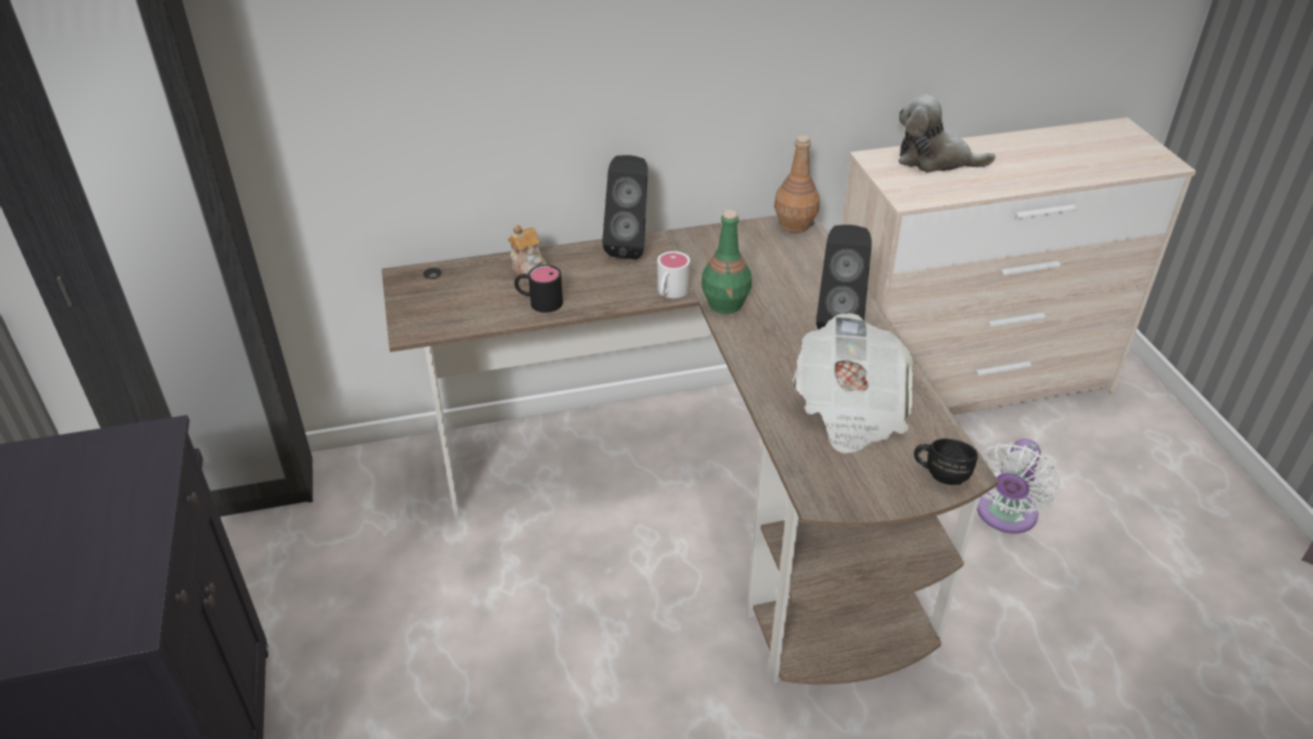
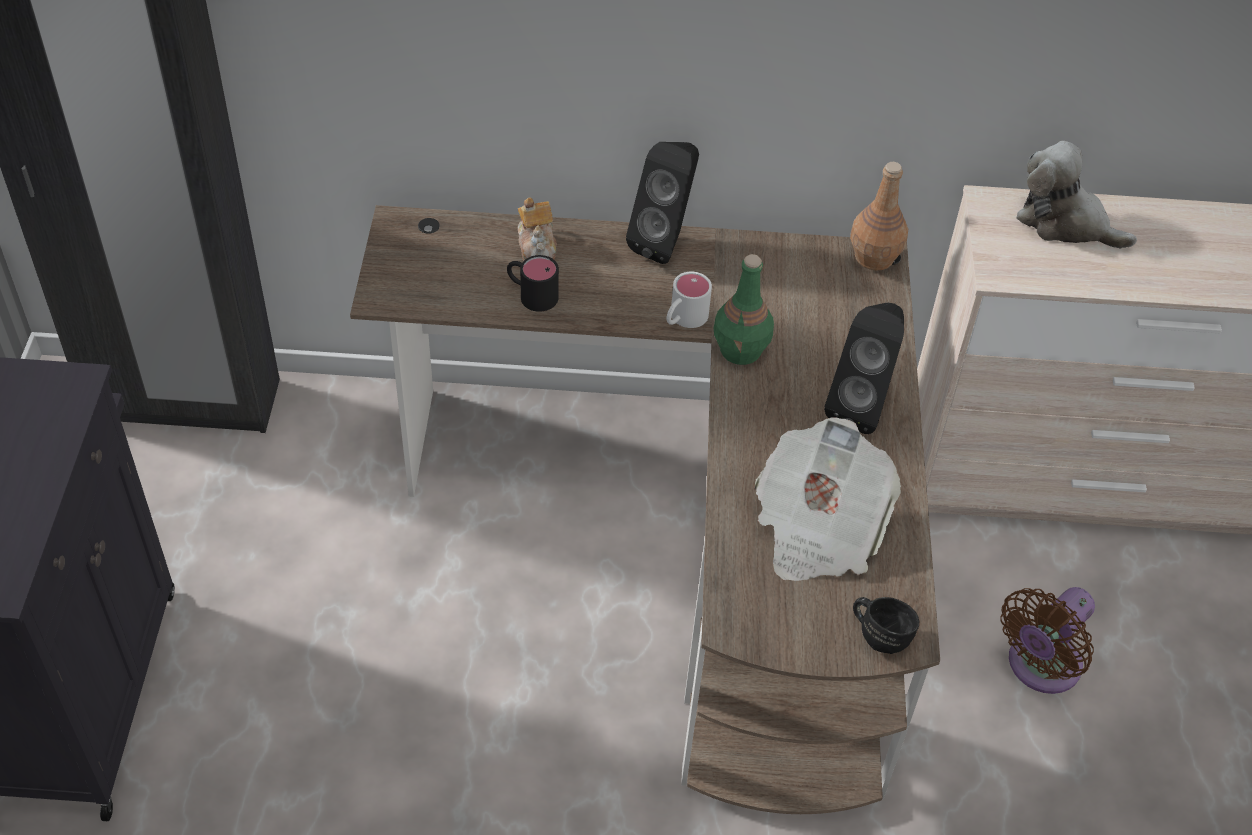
camera: 15 degrees right, 10 degrees up
(1004, 516) = (1039, 667): white fan -> brown fan

